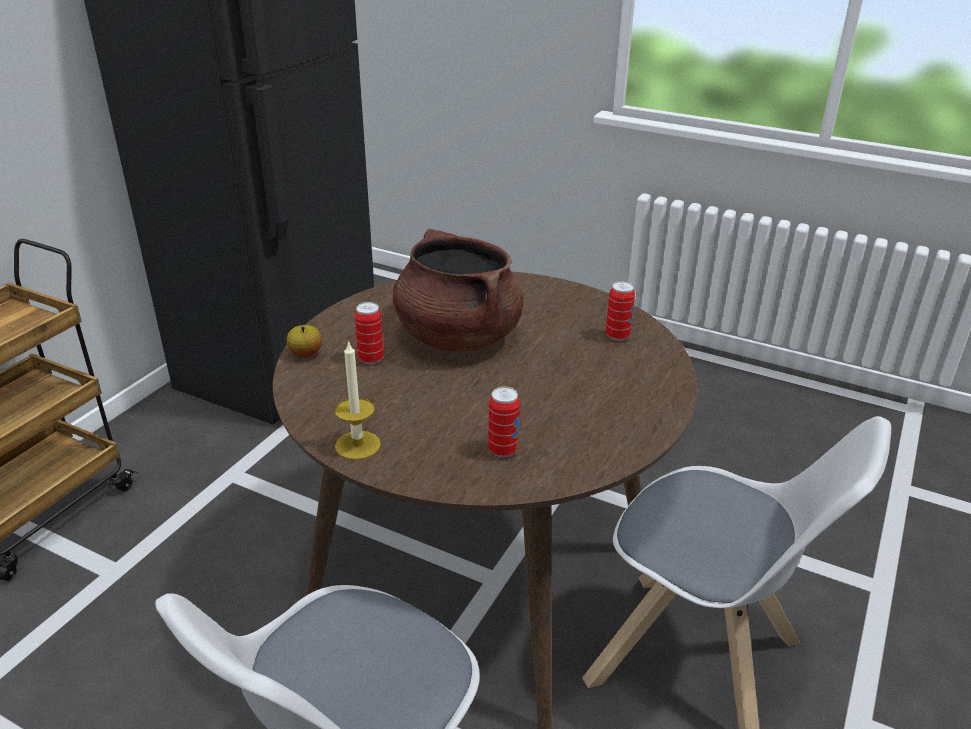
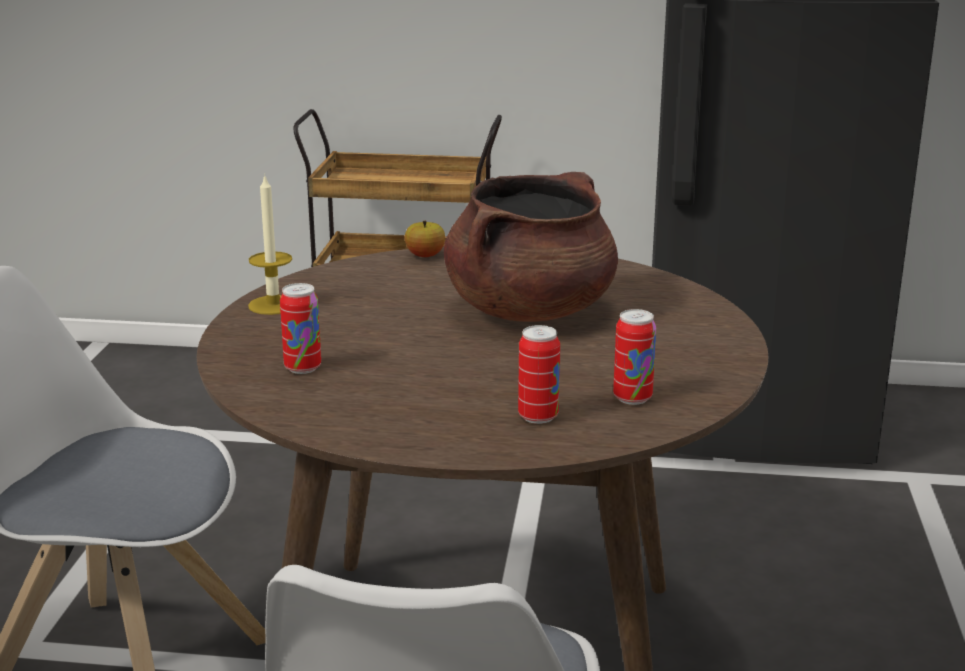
camera: 70 degrees right, 10 degrees down
(371, 359) = (440, 282): can -> can (538, 416)

